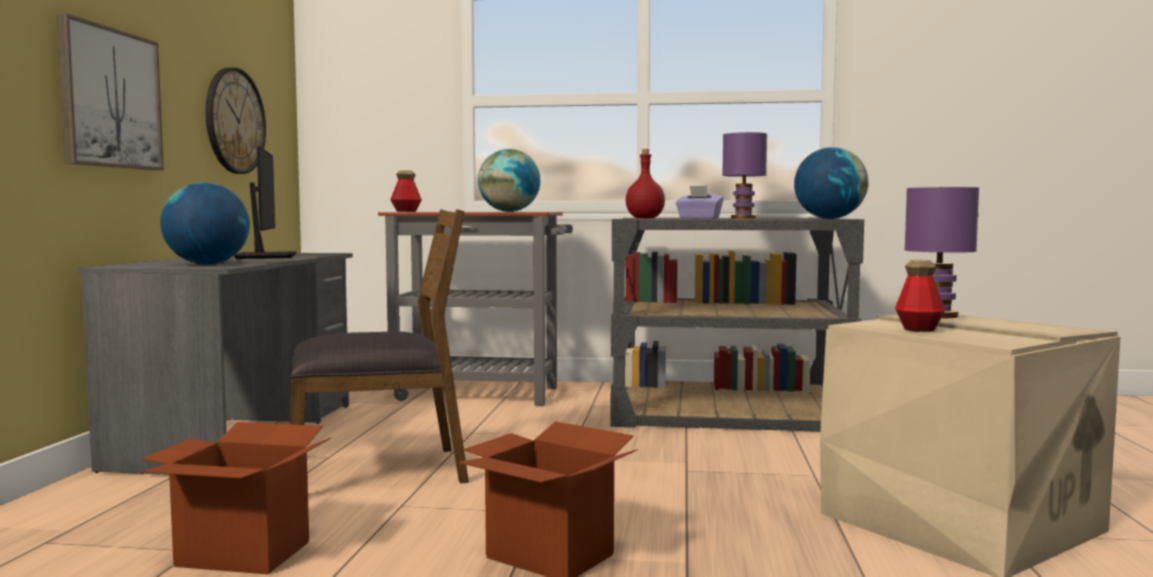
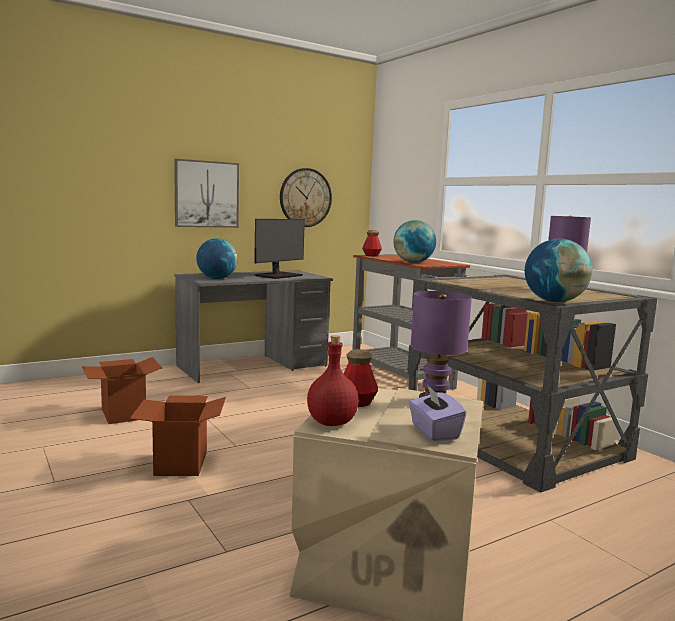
camera: 50 degrees right, 5 degrees up
(379, 471) = (244, 401): brown chair -> none
(645, 218) = (444, 280): red bottle -> red bottle (332, 423)
(699, 219) = (486, 286): purple tissue box -> purple tissue box (434, 432)

